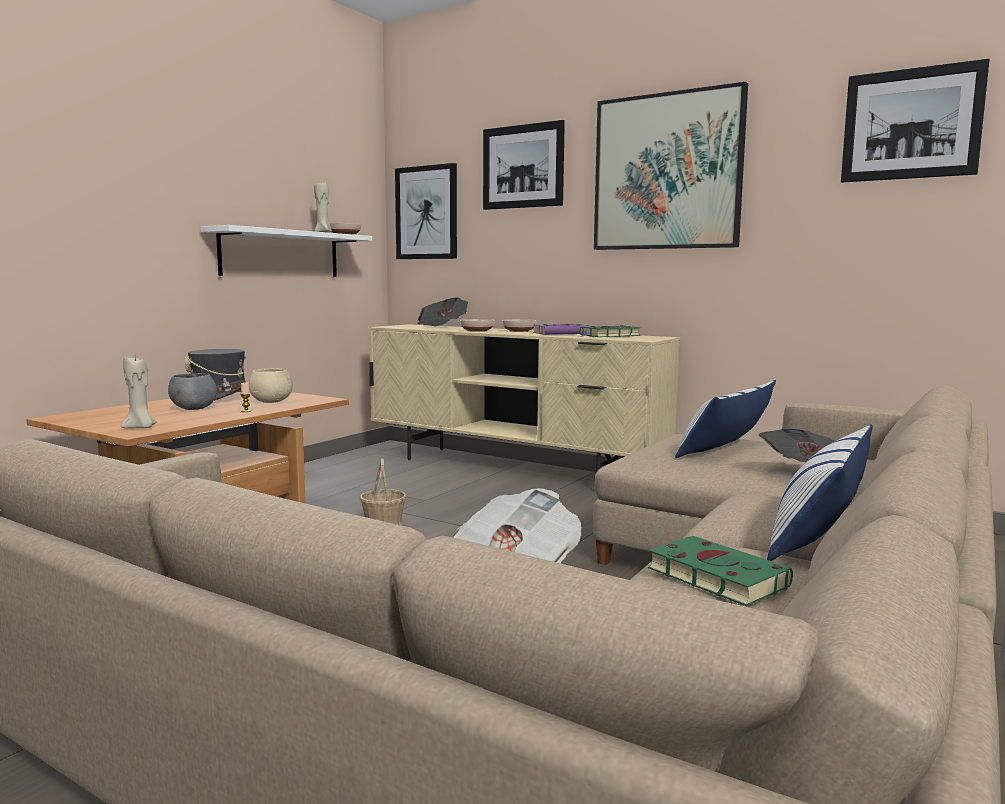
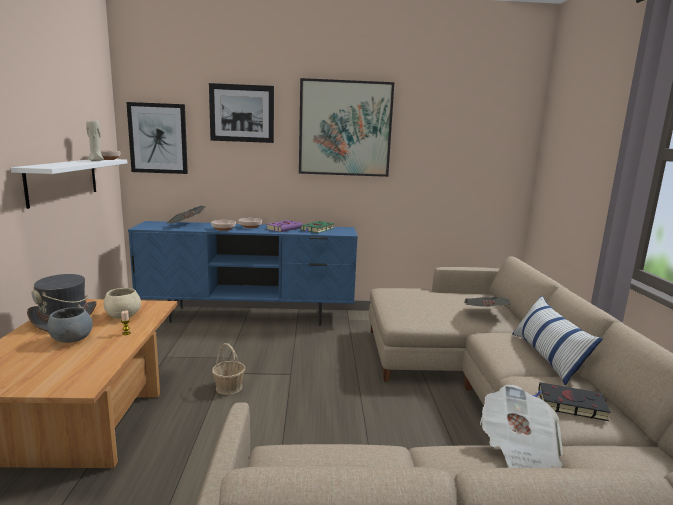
camera: 35 degrees left, 5 degrees up
(140, 428) = (75, 379): beige candle -> none
(512, 469) = (249, 316): beige tv stand -> blue tv stand
(713, 576) = (569, 404): green book -> black book
(724, 448) = (422, 299): pillow -> none
(911, 124) = (474, 118): picture -> none

